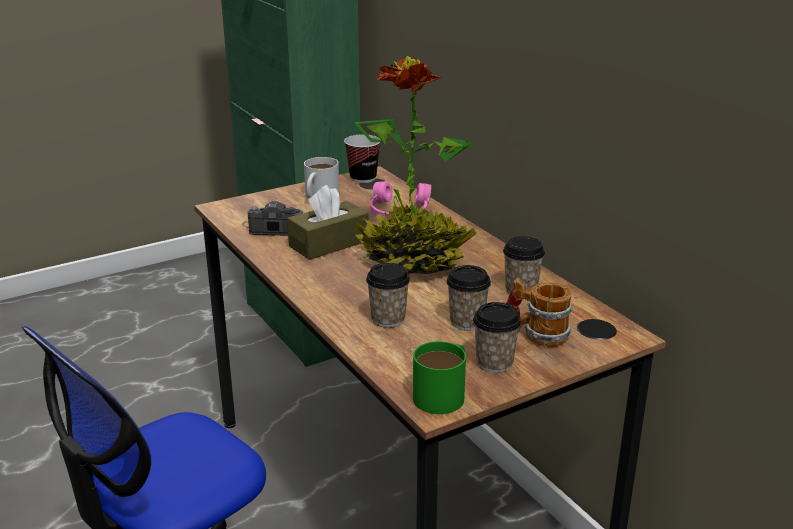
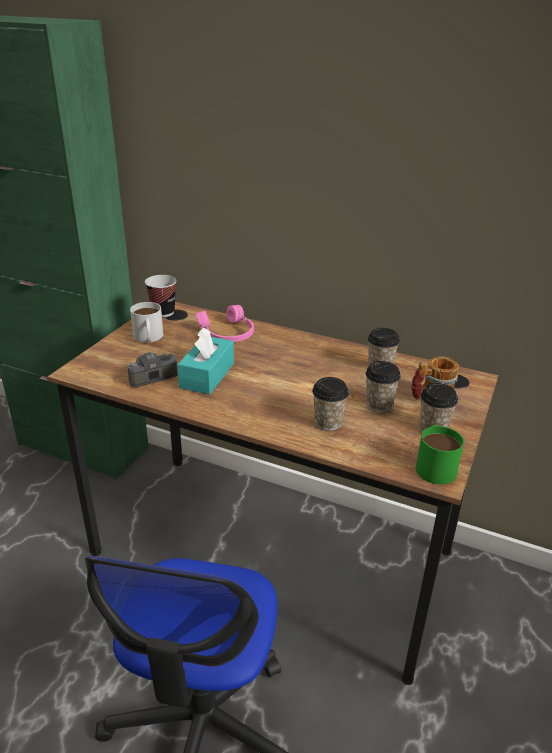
camera: 35 degrees left, 5 degrees up
(329, 243) = (207, 375): brown tissue box -> turquoise tissue box
(414, 261) = (286, 370): potted plant -> none

